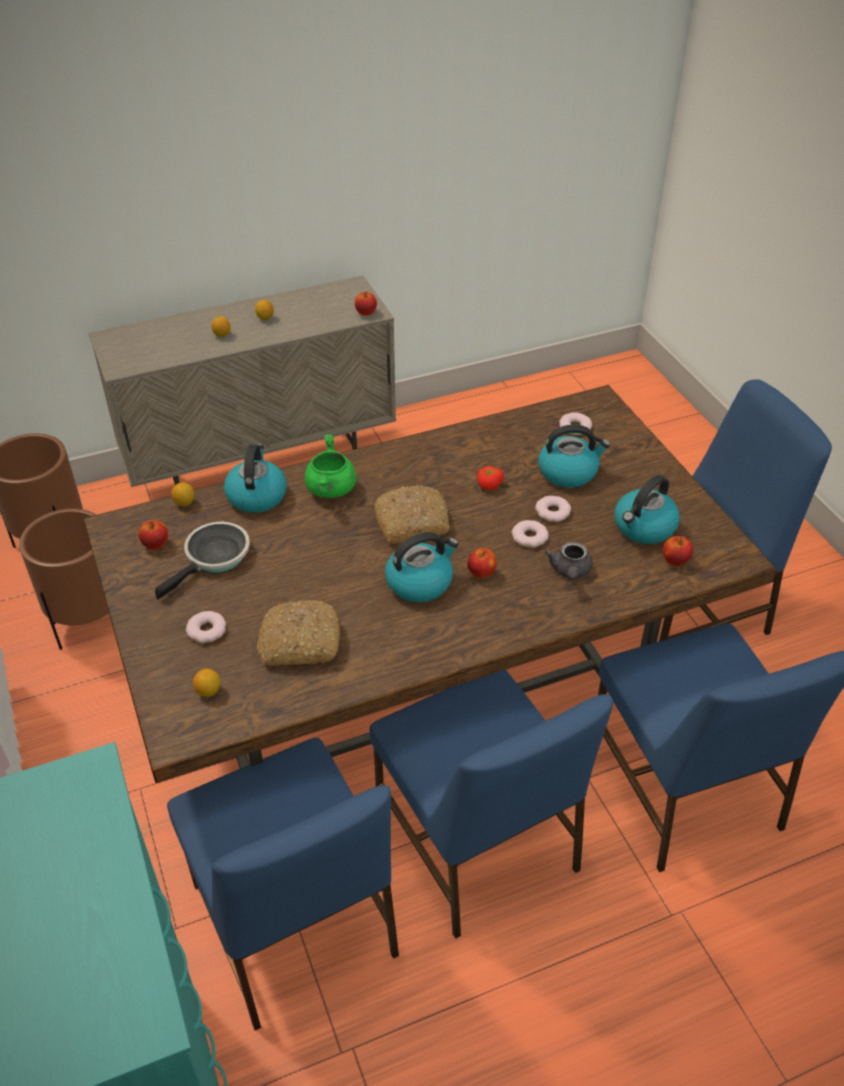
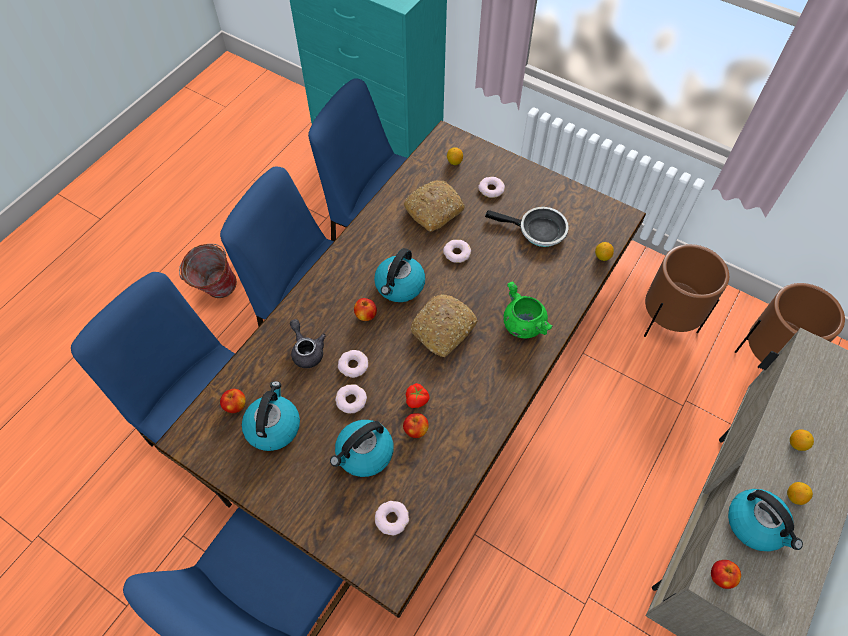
camera: 145 degrees right, 15 degrees up
(155, 544) = (581, 220): apple -> apple (416, 430)
(214, 558) = (538, 231): frying pan -> frying pan turned 75 degrees counterclockwise
(256, 495) = (565, 289): kettle -> kettle (756, 524)
(325, 582) = (456, 253): none -> donut
(611, 1015) = (215, 291): none -> bucket

